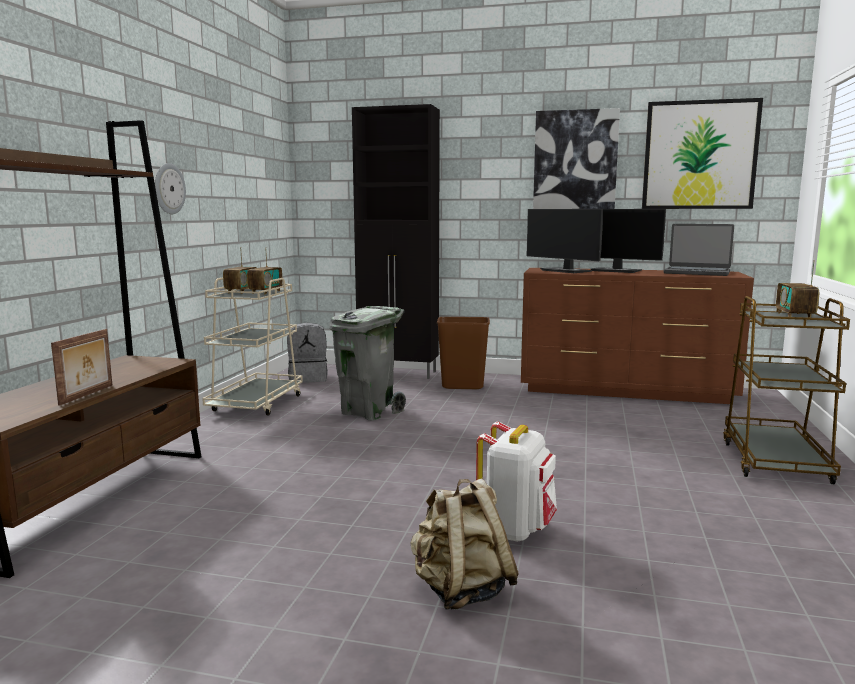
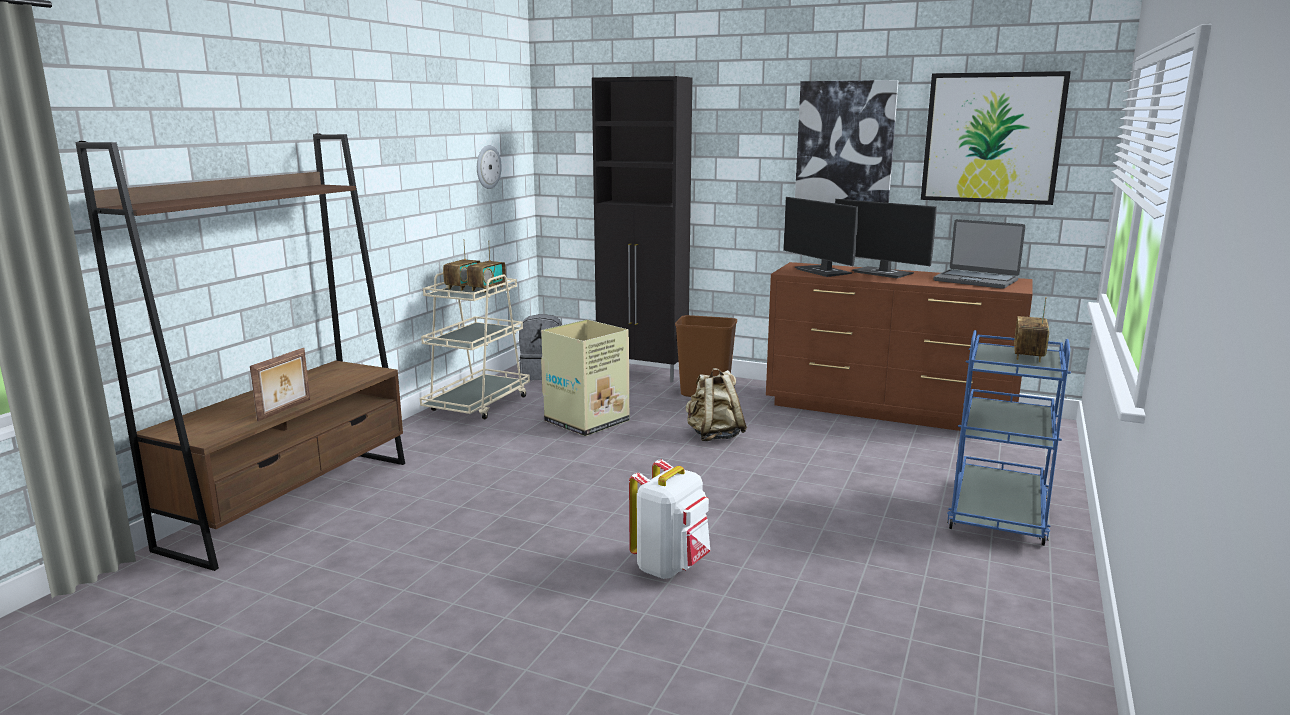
camera: 10 degrees right, 5 degrees up
(169, 189) = (383, 186): wall clock -> wall clock (487, 167)
(368, 412) = (588, 421): grey trash can -> cardboard box
(461, 591) = (588, 621): beige backpack -> beige backpack (714, 436)
(774, 461) = (997, 513): brown cart -> blue cart

